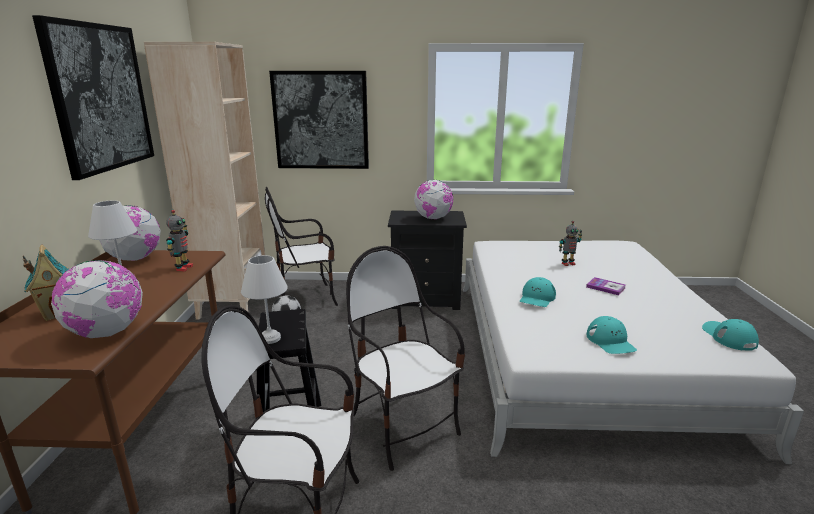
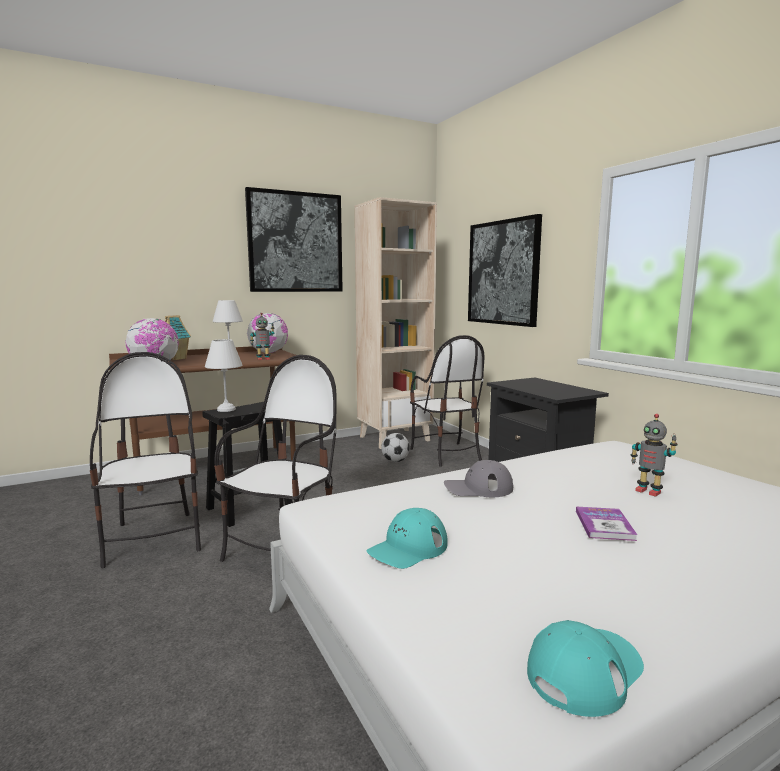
camera: 60 degrees right, 10 degrees down
(306, 298) = (446, 454): chair -> chair turned 150 degrees counterclockwise
(433, 218) = (546, 389): globe -> none
(537, 298) = (478, 488): turquoise cap -> grey cap

